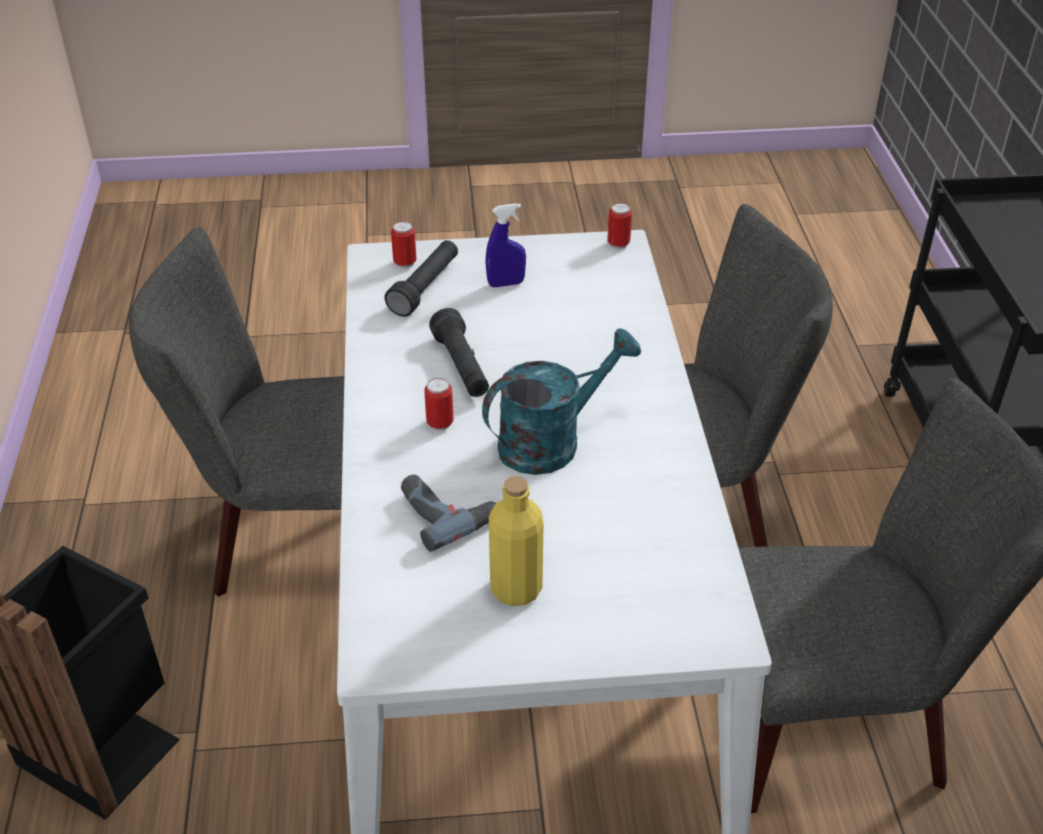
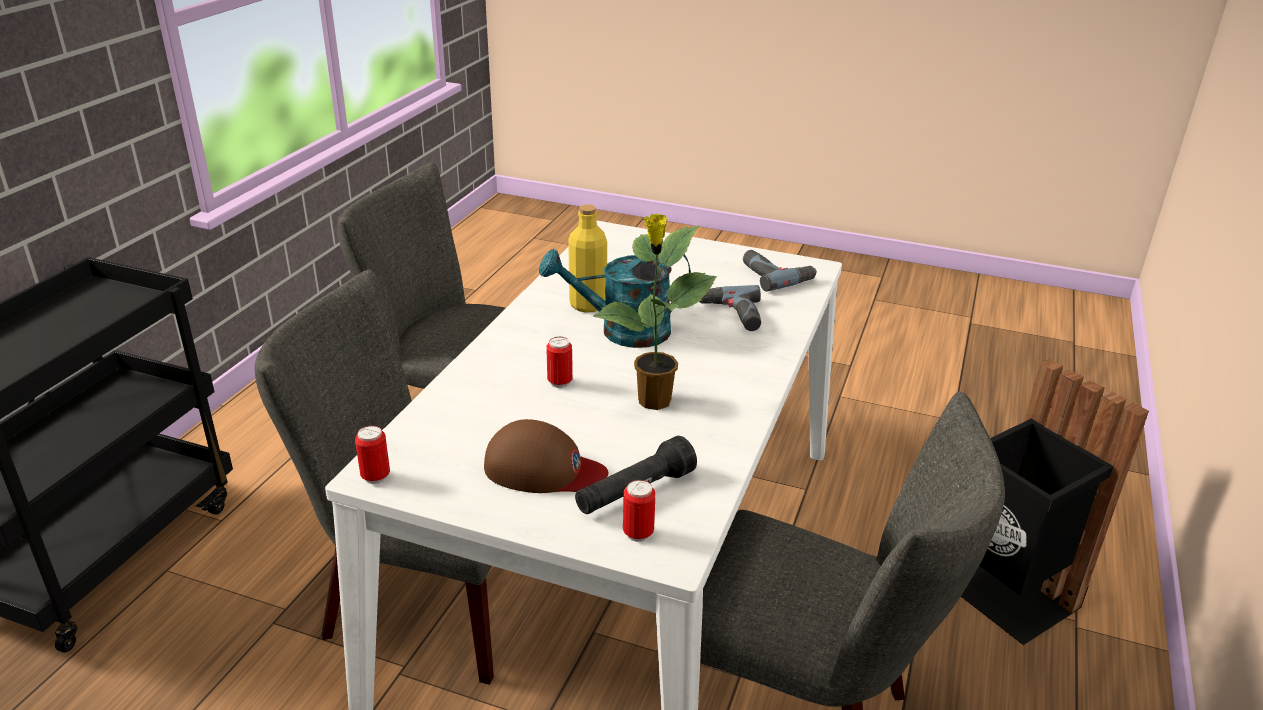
camera: 155 degrees left, 10 degrees down
(425, 619) = (775, 275): none -> power drill
(440, 424) = (702, 366): can -> can (560, 382)
(461, 367) = (653, 402): black flashlight -> potted plant
(506, 283) = (543, 469): blue spray bottle -> brown cap
(516, 589) = (710, 273): yellow bottle -> yellow bottle (588, 305)

